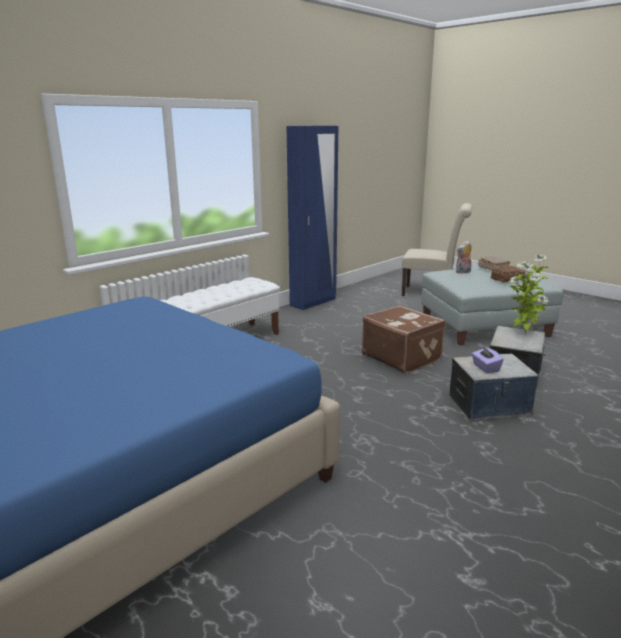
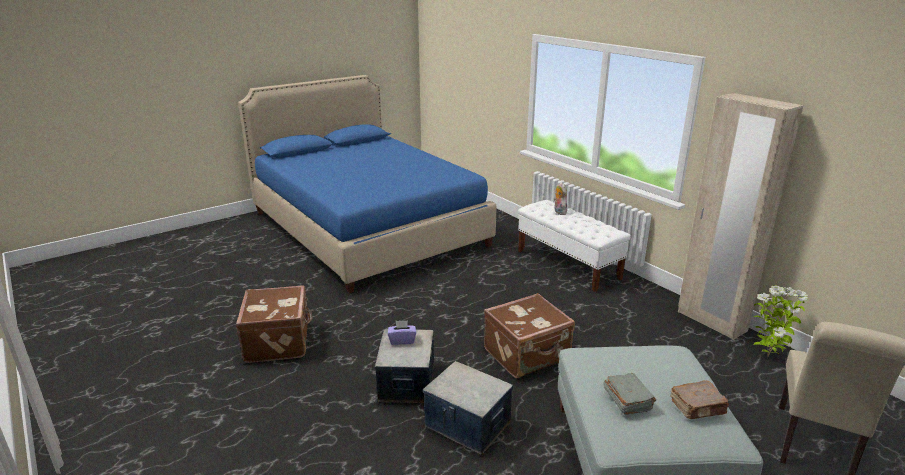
camera: 100 degrees right, 5 degrees up
(313, 302) = (711, 321): blue wardrobe -> beige wardrobe
(463, 272) = (672, 372): plush toy -> plush toy (559, 212)
(496, 515) = (279, 341): none -> brown suitcase
(506, 279) = (627, 400): brown book -> grey book
(523, 334) = (480, 395): potted plant -> potted plant (768, 356)

